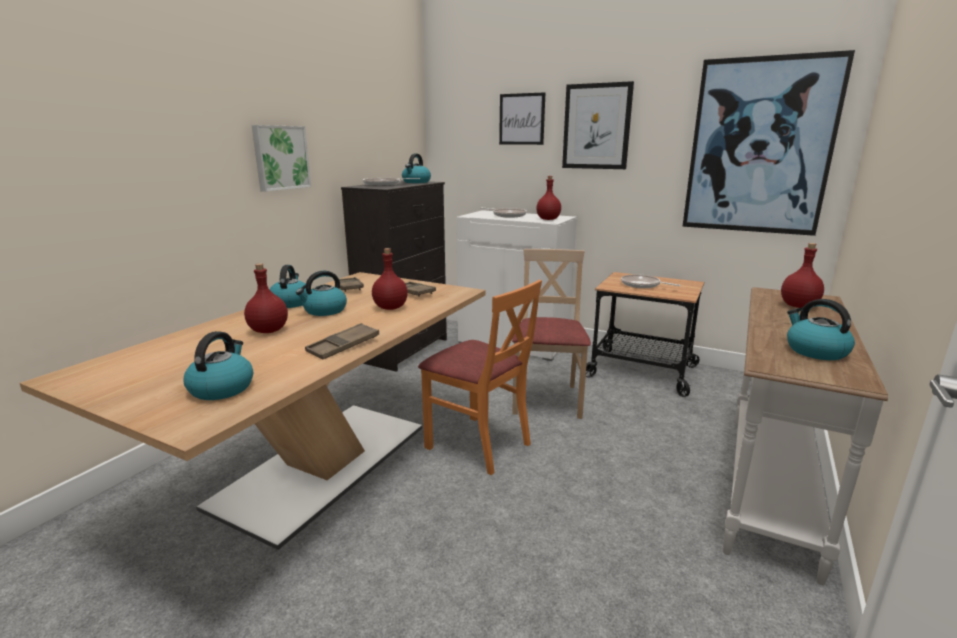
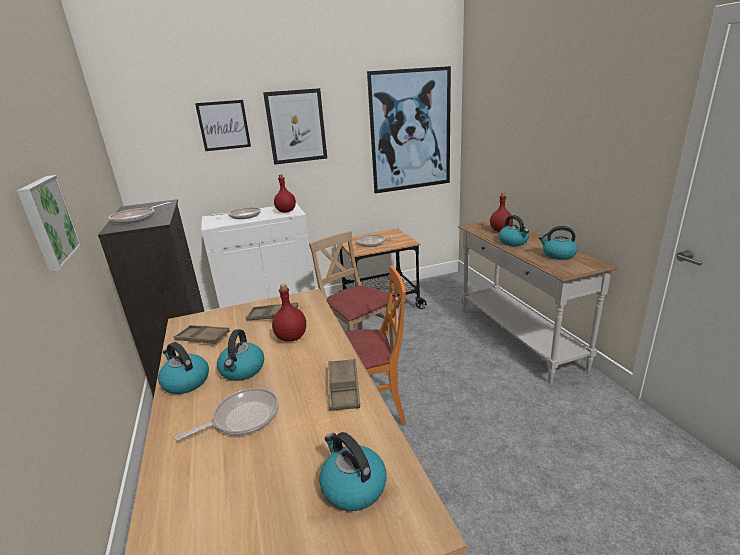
camera: 45 degrees left, 5 degrees up
(268, 330) = (242, 418): red bottle -> frying pan
(416, 182) = (152, 206): kettle -> kettle (513, 242)

